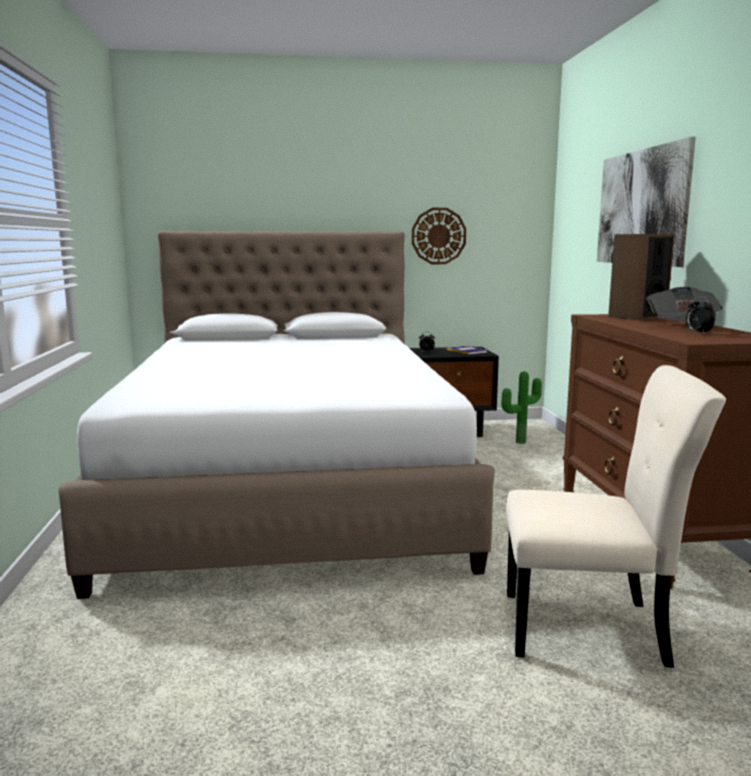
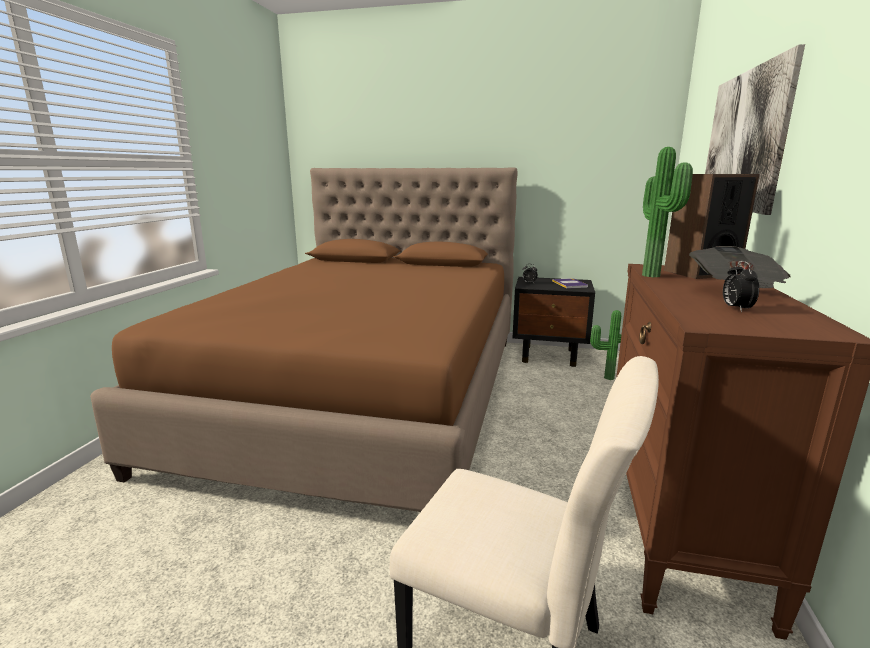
camera: 20 degrees right, 5 degrees up
(289, 483) = (367, 393): white bed -> brown bed
(438, 236) = (554, 172): wall clock -> none
(607, 320) = (654, 275): none -> potted plant

